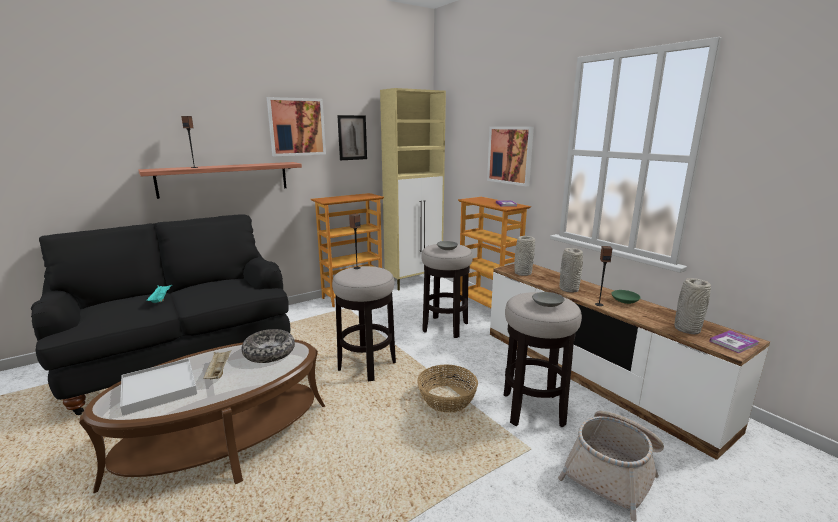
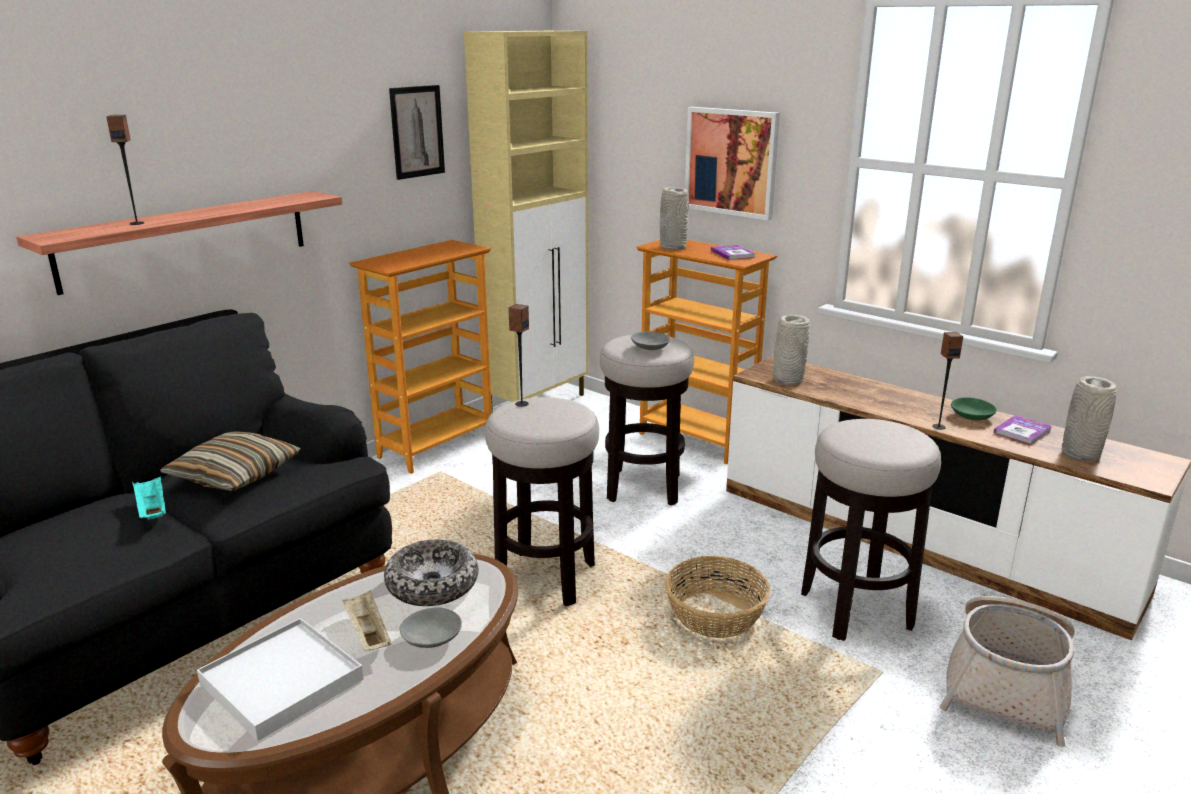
camera: 15 degrees left, 5 degrees up
(211, 288) = (235, 474): none -> pillow
(297, 127) = (317, 118): picture -> none
(547, 304) = (888, 441): grey bowl -> grey bowl (431, 638)
(568, 289) = (878, 404): grey vase -> grey vase (673, 247)
(733, 342) = (1148, 468): book -> book (1022, 431)

